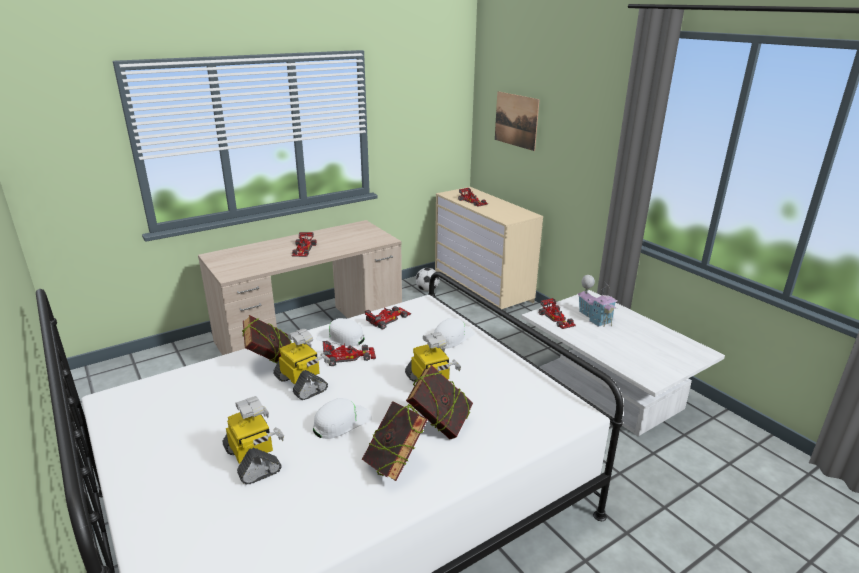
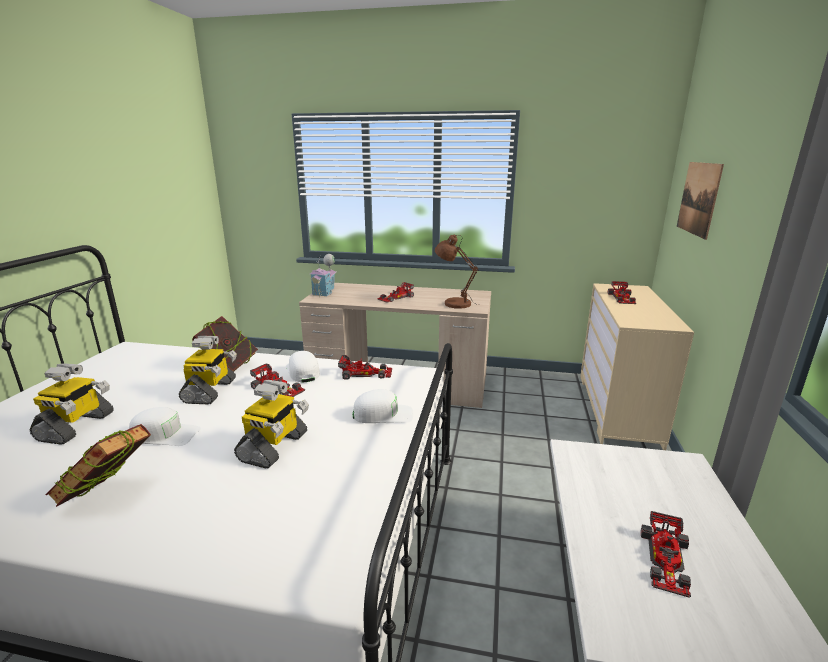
camera: 45 degrees right, 5 degrees down
(362, 240) = (454, 303): none -> brown table lamp
(427, 290) = (550, 388): football -> none
(440, 425) = (205, 487): book -> none
(557, 318) = (590, 464): toy car -> toy car (666, 560)
(594, 318) = (652, 491): toy house -> toy house (325, 292)

